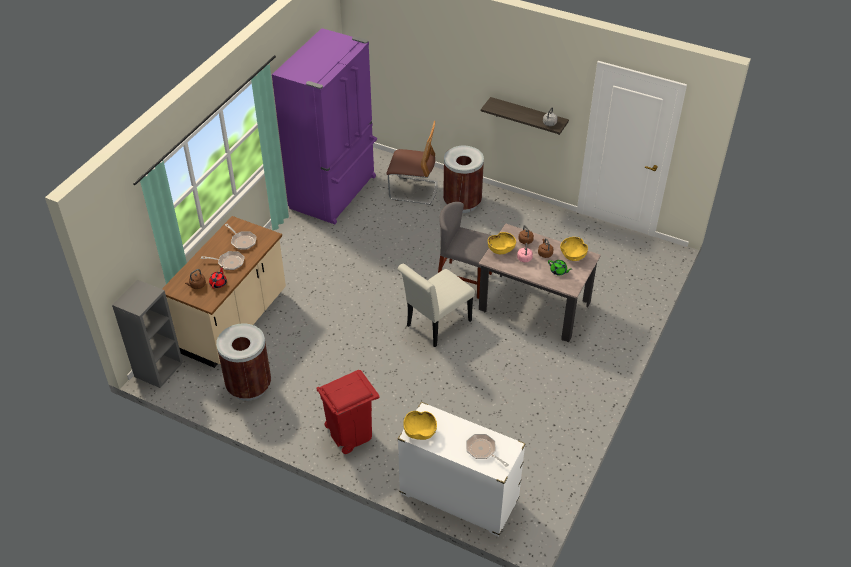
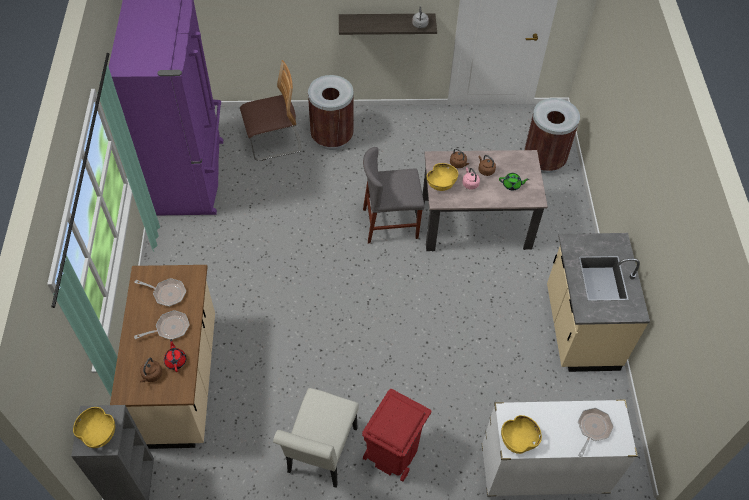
camera: 30 degrees left, 10 degrees up
(248, 386) = (248, 451): brown trash can -> brown trash can (544, 160)
(435, 325) = (396, 287): white chair -> white chair (320, 455)
(483, 450) = (593, 429): frying pan -> frying pan turned 105 degrees clockwise
(566, 415) = (579, 329): none -> beige counter
(573, 255) = (513, 161): yellow bowl -> yellow bowl (98, 433)

